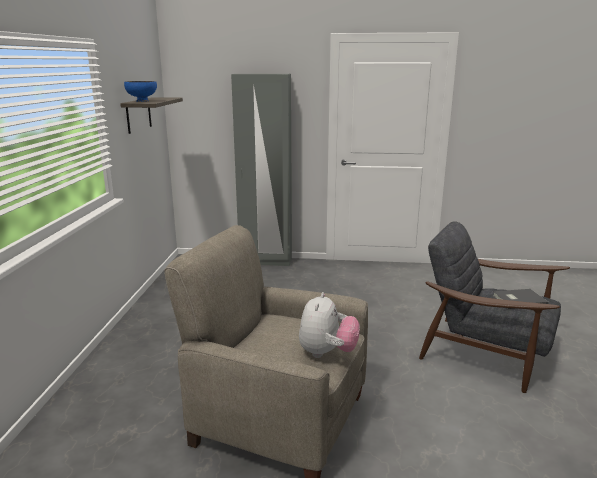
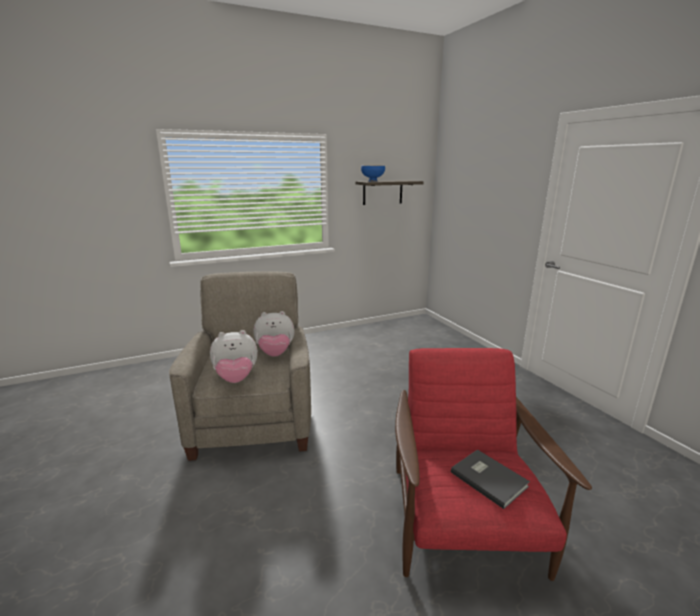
camera: 60 degrees right, 0 degrees up
(265, 261) = (467, 343): grey wardrobe -> none
(284, 321) = (275, 354): none -> plush toy
(486, 352) = (463, 523): grey armchair -> red armchair

